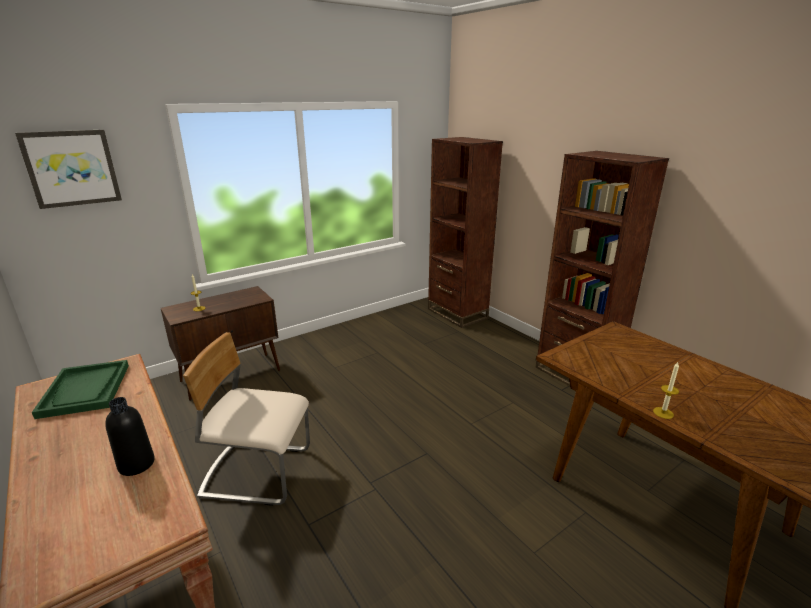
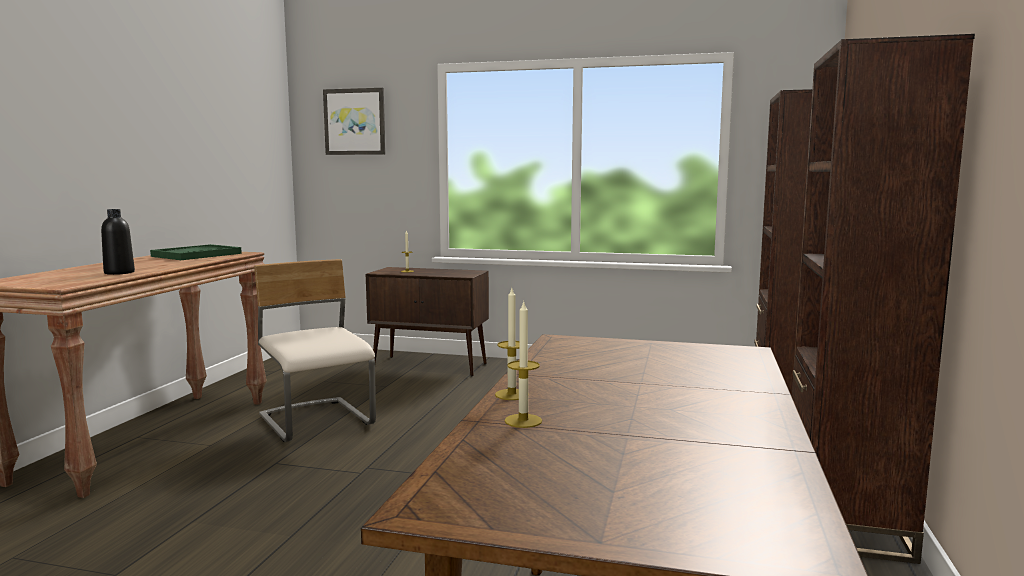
camera: 50 degrees right, 15 degrees down
(711, 427) = (523, 421): none -> candle

